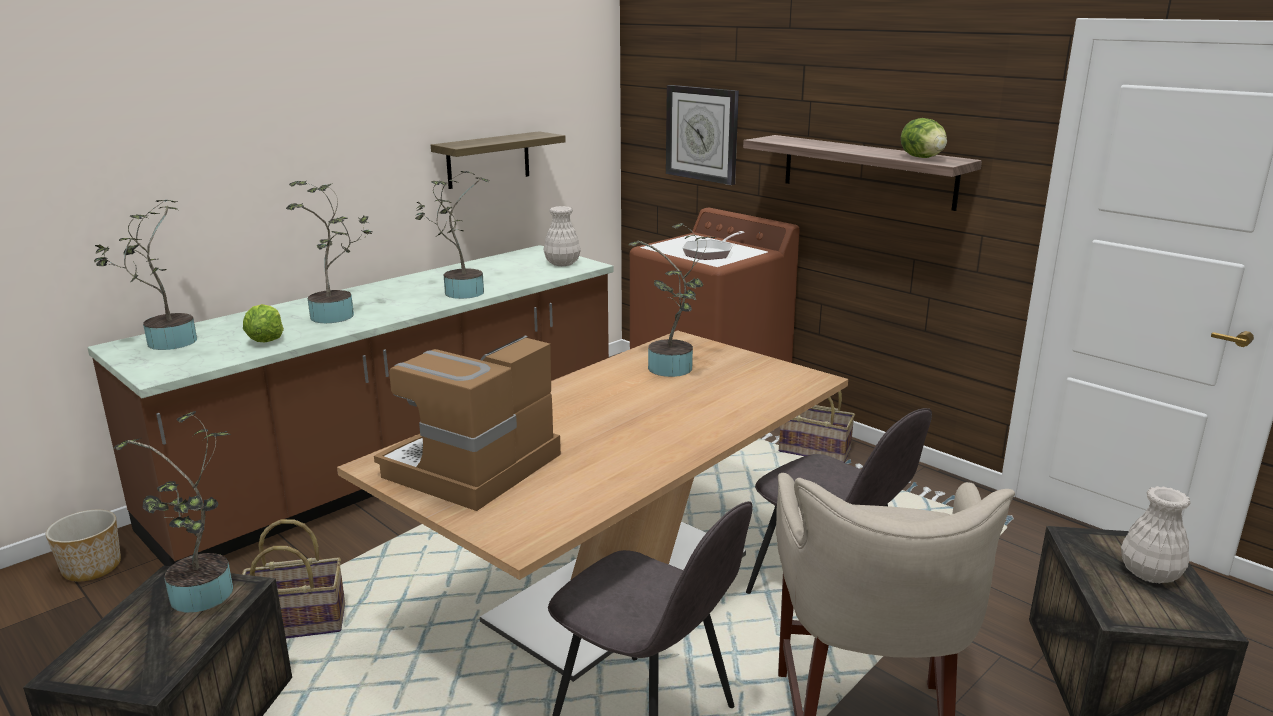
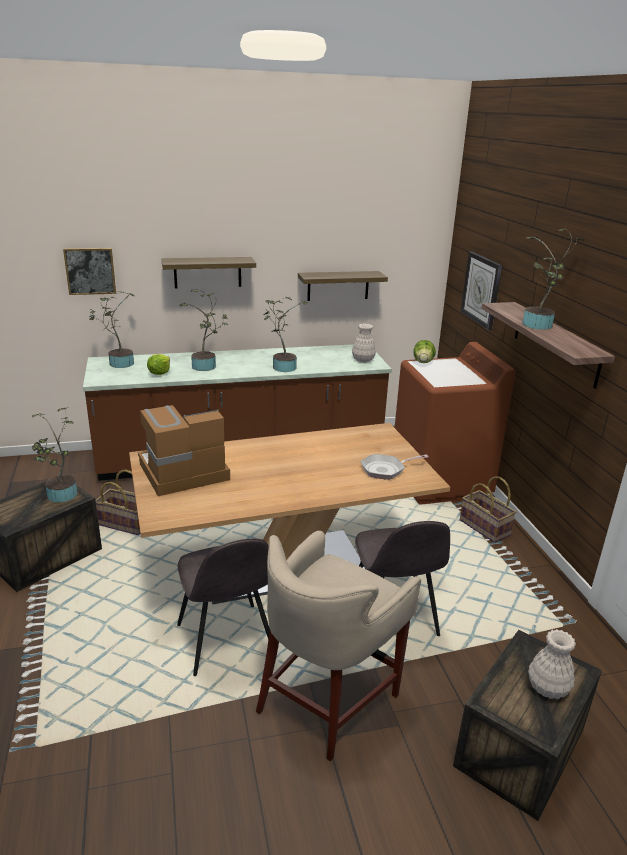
camera: 30 degrees right, 5 degrees up
(71, 175) = (90, 271): none -> picture
(91, 568) = (72, 465): planter -> none
(291, 157) = (207, 272): none -> shelf
(672, 370) = (351, 448): potted plant -> potted plant (537, 326)
(710, 253) = (445, 375): frying pan -> frying pan (386, 469)
(922, 158) = (571, 345): lettuce -> lettuce (423, 362)

